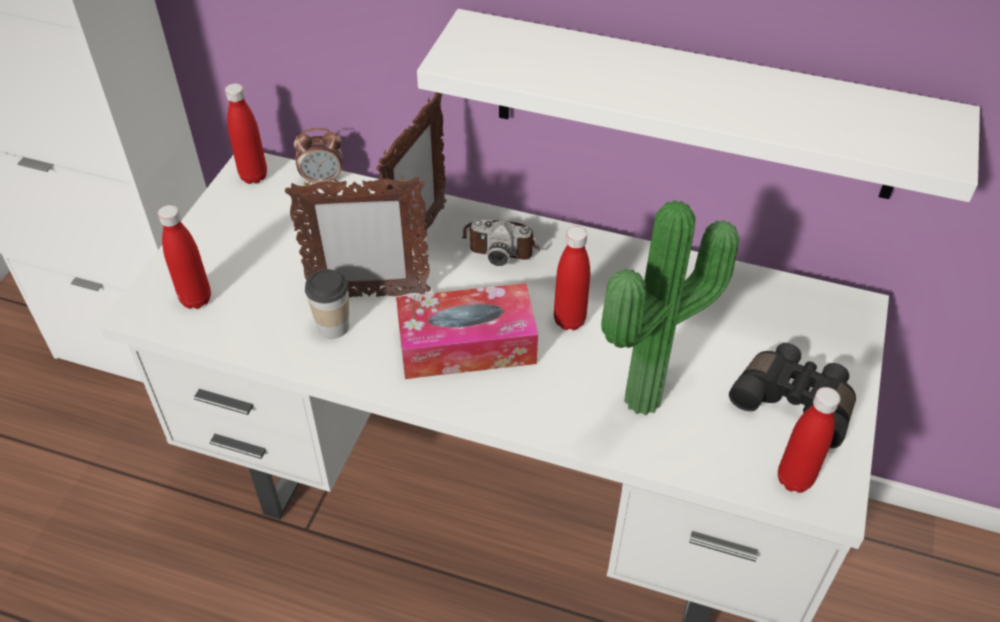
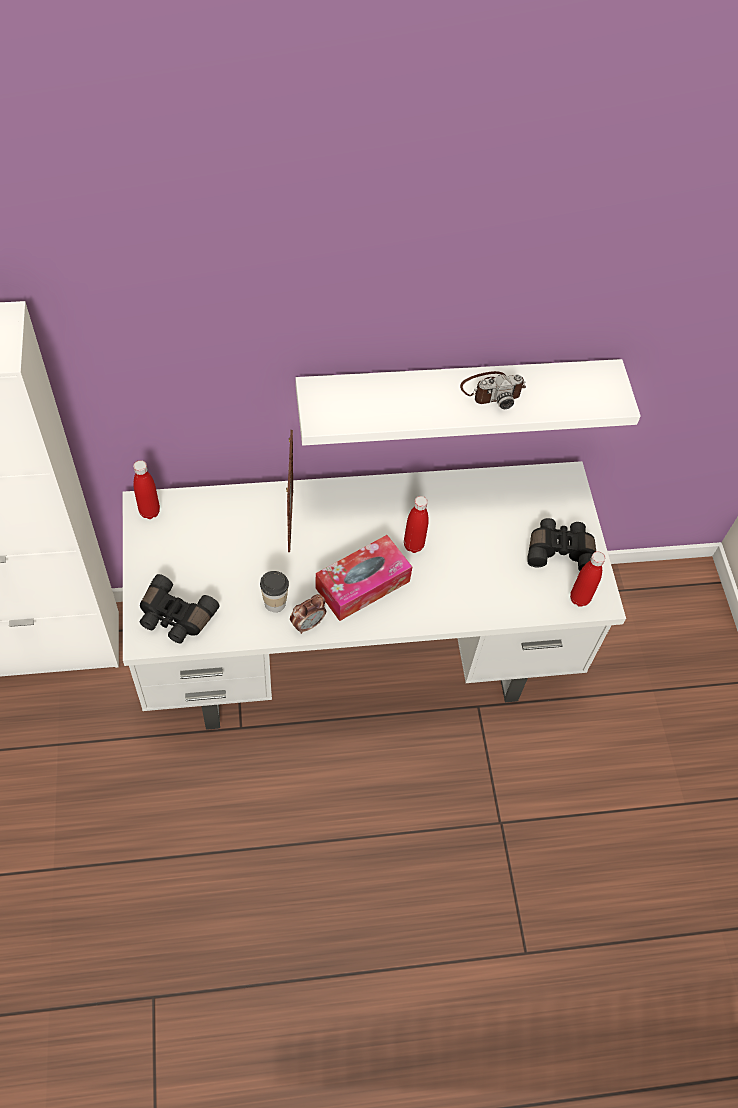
camera: 30 degrees left, 10 degrees up
(196, 299) = (175, 617): red bottle -> black binoculars
(322, 179) = (199, 497): alarm clock -> alarm clock (308, 624)
(369, 295) = (284, 573): picture frame -> none
(501, 243) = (344, 505): camera -> camera (492, 391)
(648, 404) = (484, 583): potted plant -> none

